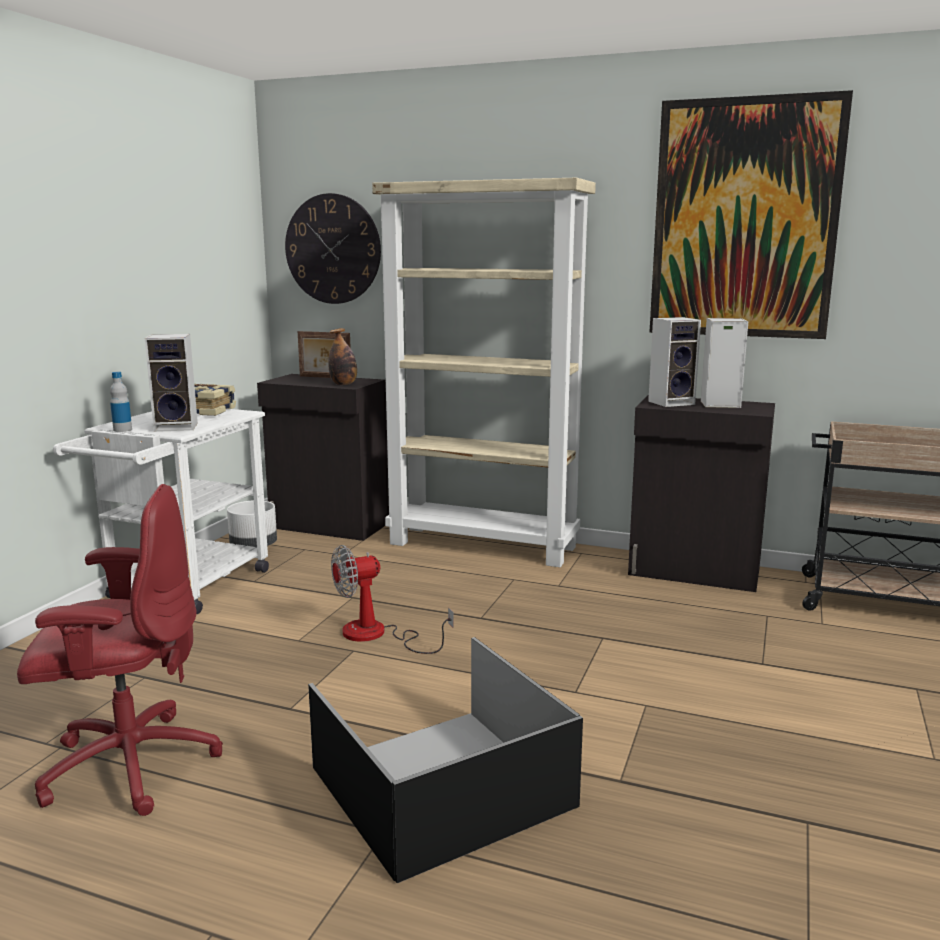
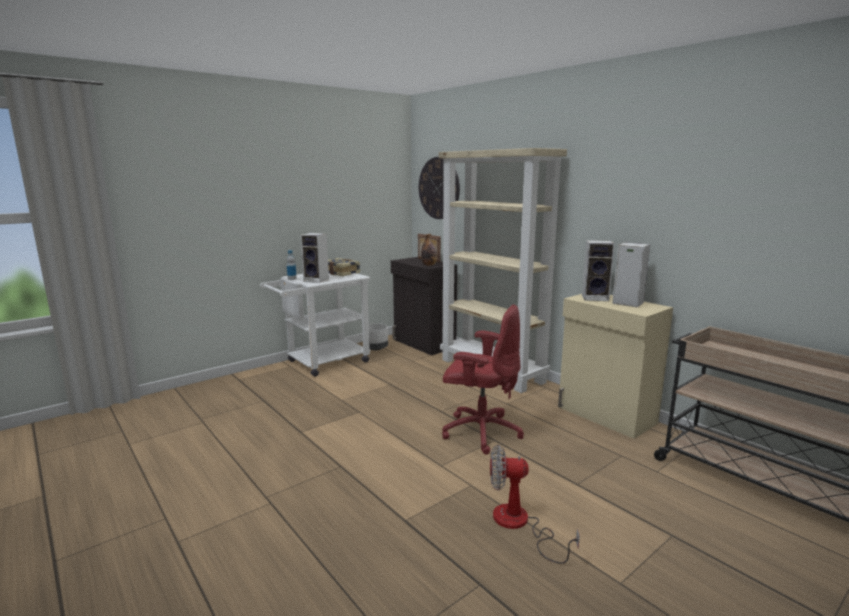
camera: 30 degrees right, 0 degrees up
(128, 765) = (216, 437): red office chair -> red office chair (480, 432)
(377, 635) = (379, 407): fan -> fan (519, 525)
(444, 785) = (320, 490): black storage box -> none
(694, 572) = (606, 415): black cabinet -> beige cabinet
(744, 220) = (658, 174): picture -> none

